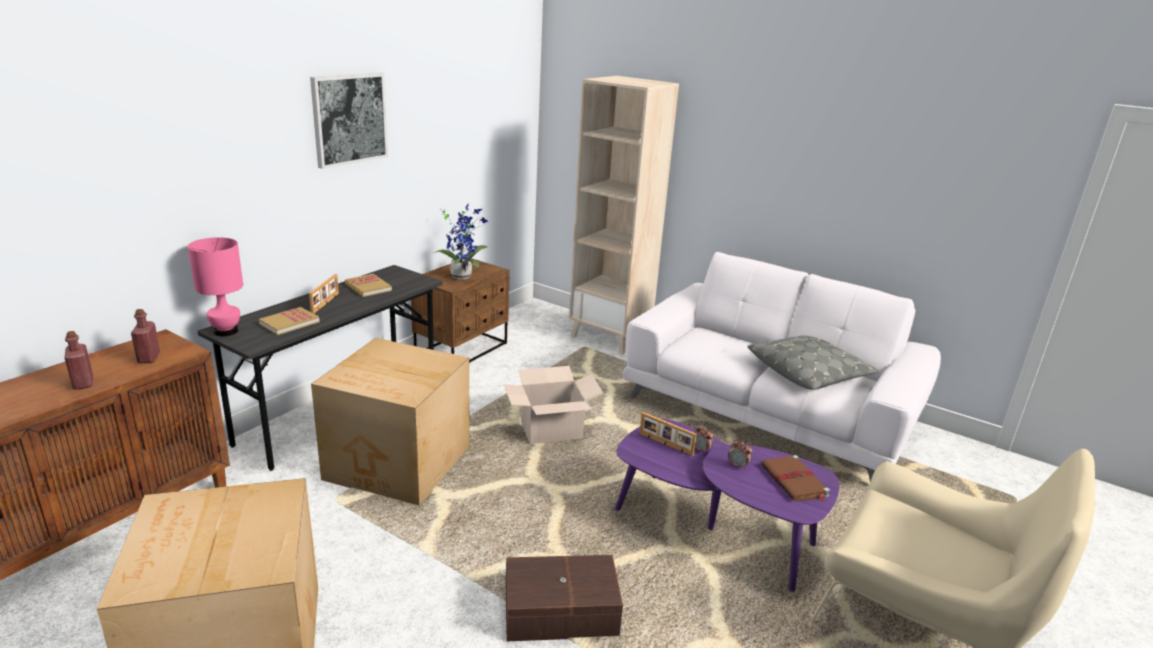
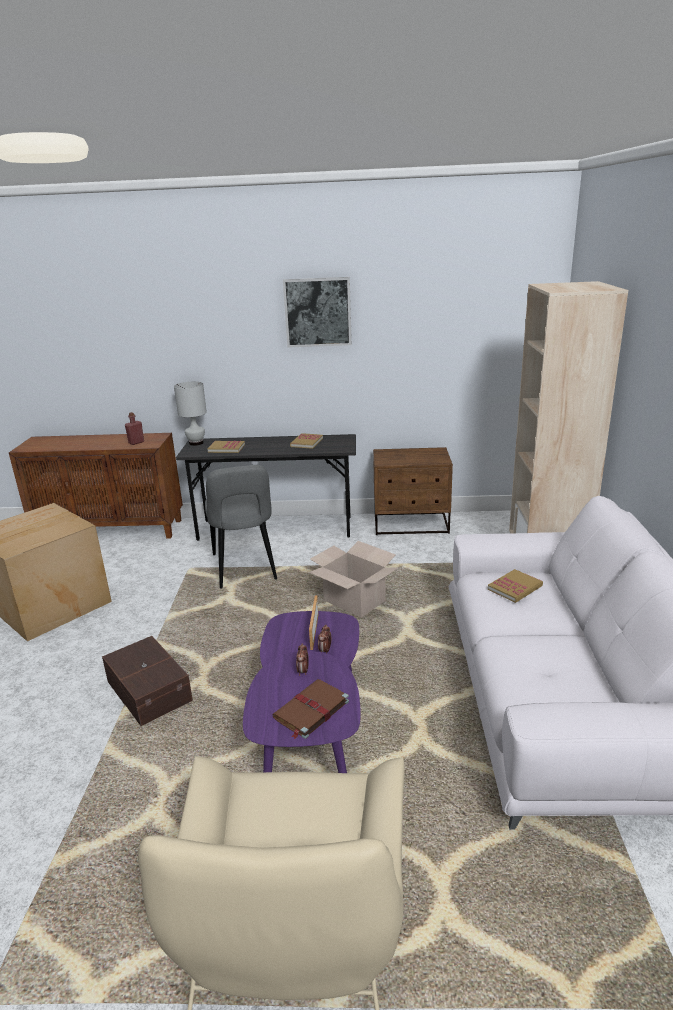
camera: 60 degrees right, 0 degrees up
(83, 383) = (98, 444): red bottle -> none
(226, 331) = (196, 443): pink table lamp -> white table lamp
(326, 303) = (265, 444): picture frame -> none
(399, 464) = (245, 569): cardboard box -> grey chair
(462, 275) = (409, 458): potted plant -> none
(710, 343) = (515, 588): none -> book
(809, 372) = (553, 661): grey pillow -> none

